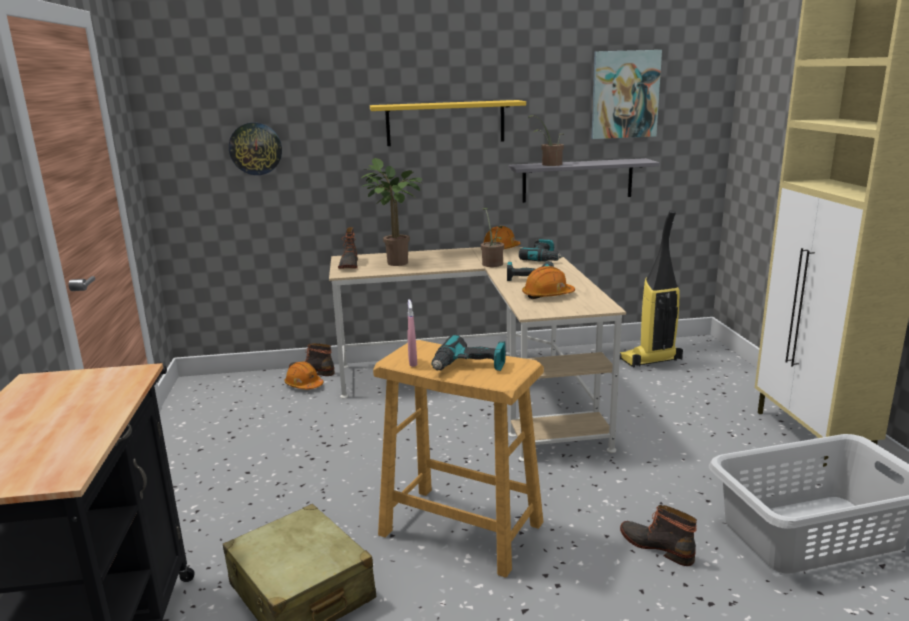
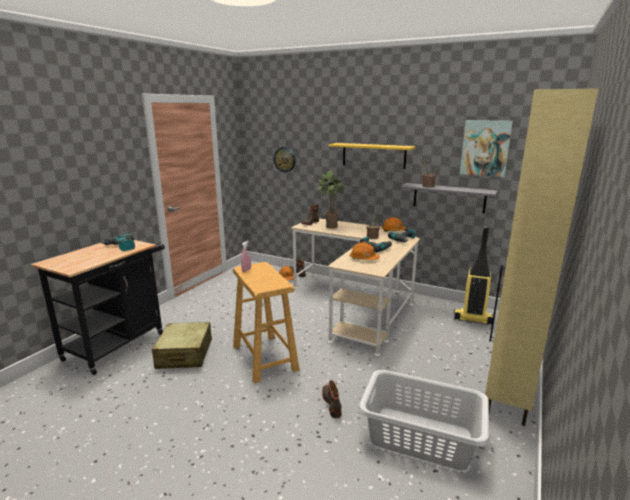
camera: 35 degrees right, 0 degrees up
(469, 366) = (262, 278): power drill -> power drill (121, 247)

